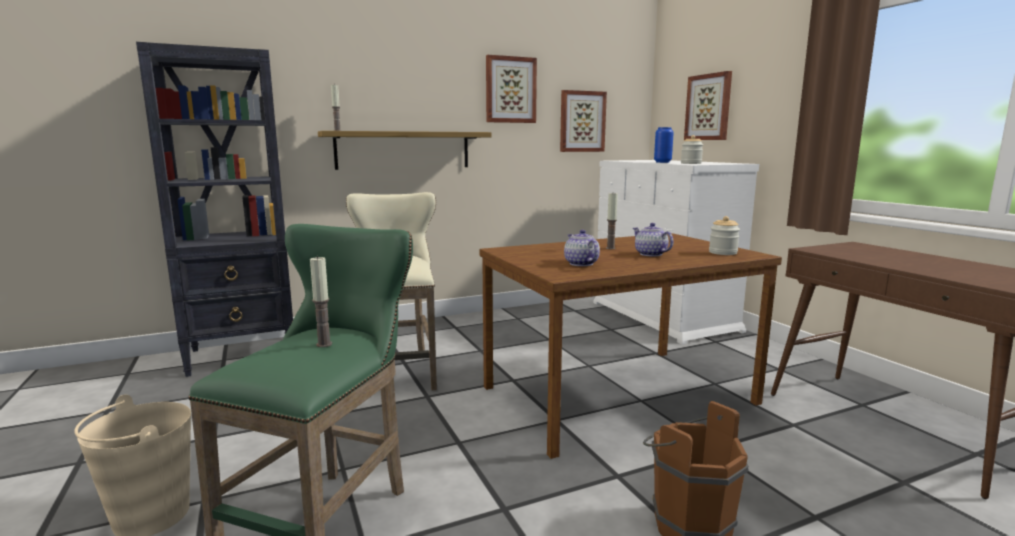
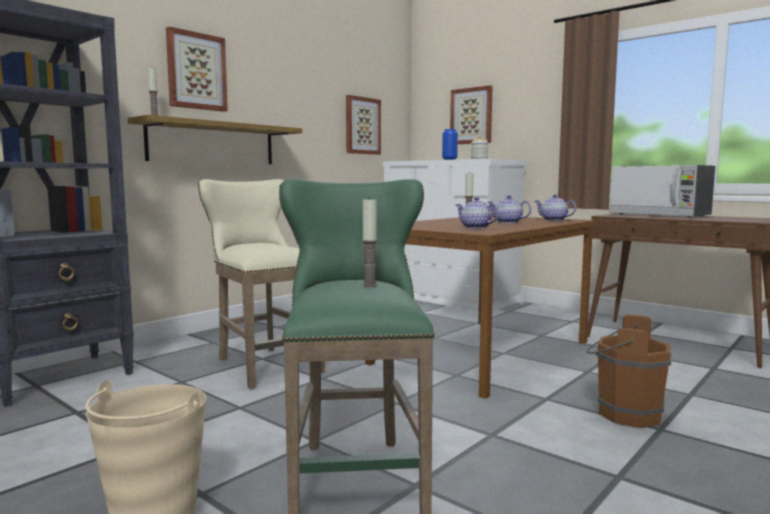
camera: 25 degrees left, 5 degrees down
(510, 90) = (305, 91): picture -> picture (196, 71)
(723, 252) = (553, 220): jar -> teapot
(891, 255) = (659, 215): none -> microwave

